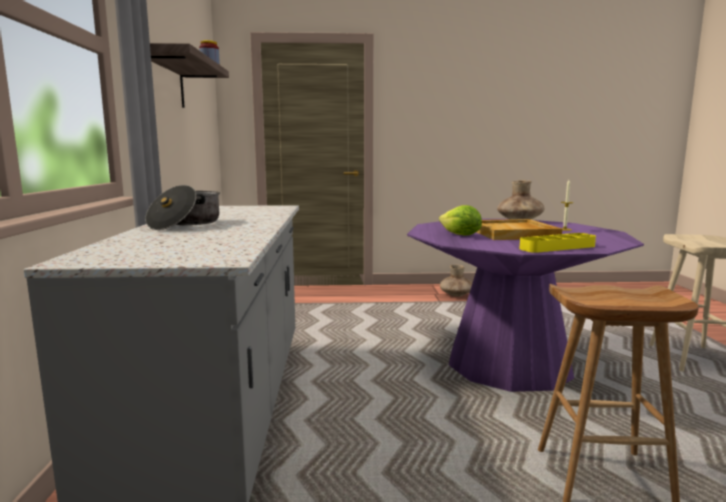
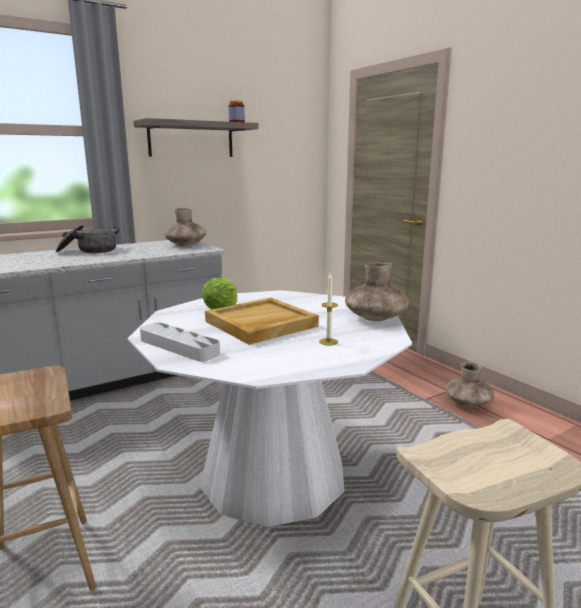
camera: 60 degrees right, 5 degrees up
(242, 208) = (186, 245): none -> brown vase
(508, 364) = (273, 475): purple dining table -> white dining table
(557, 247) = (179, 346): yellow tray -> grey tray

